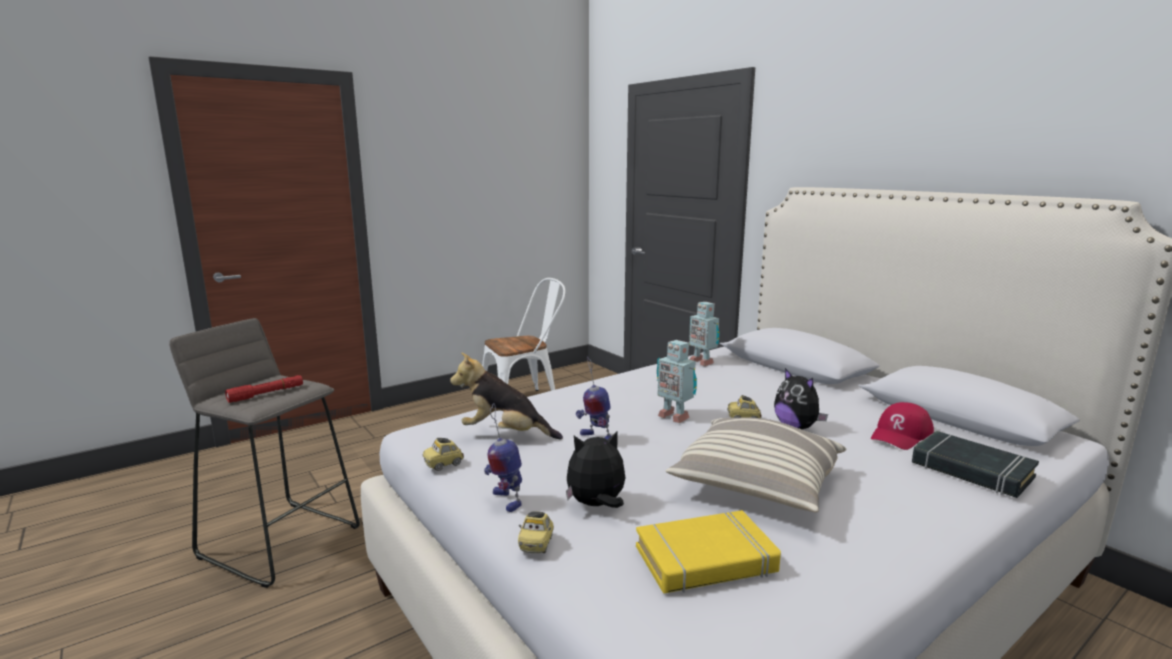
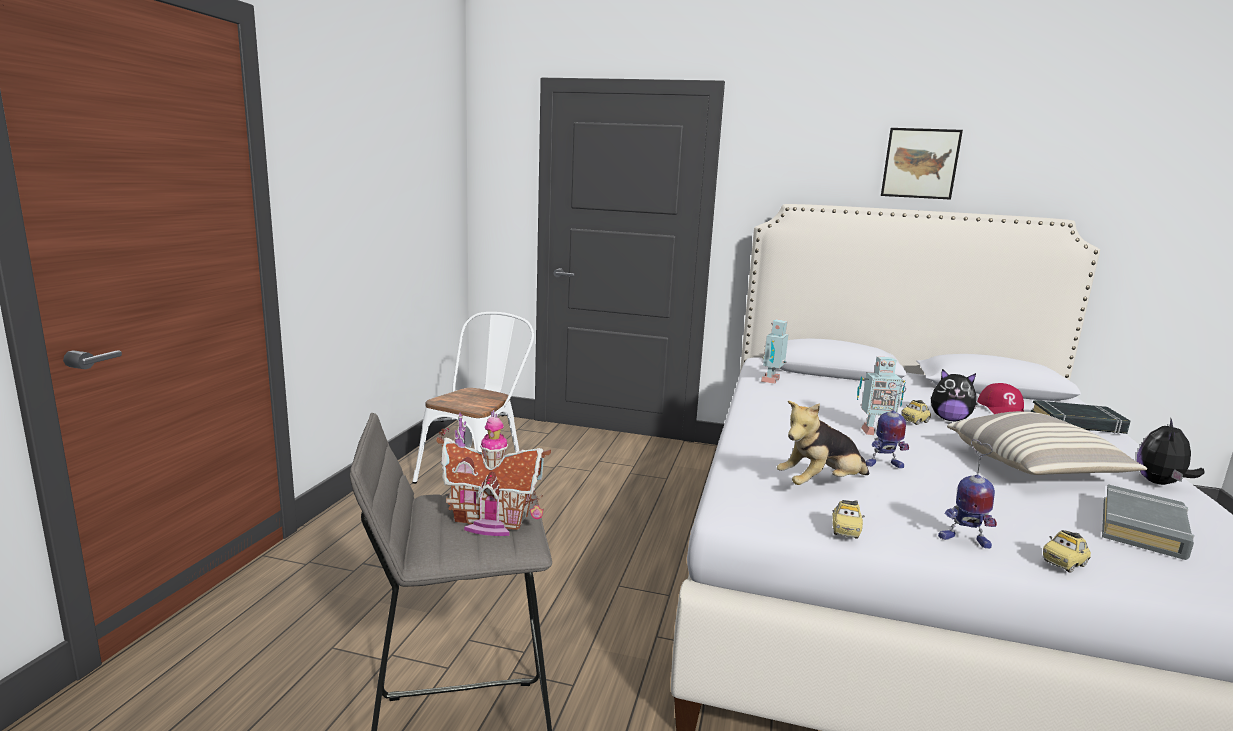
camera: 40 degrees left, 0 degrees up
(266, 394) = (490, 522): red flashlight -> toy house
(536, 544) = (1064, 564): toy car -> toy car turned 90 degrees clockwise
(596, 505) = (1012, 518): plush toy -> plush toy (1160, 483)
(702, 362) = (772, 381): toy robot -> toy robot turned 105 degrees clockwise
(706, 560) = (1143, 529): yellow book -> grey book
(941, 135) = (920, 163): none -> picture

